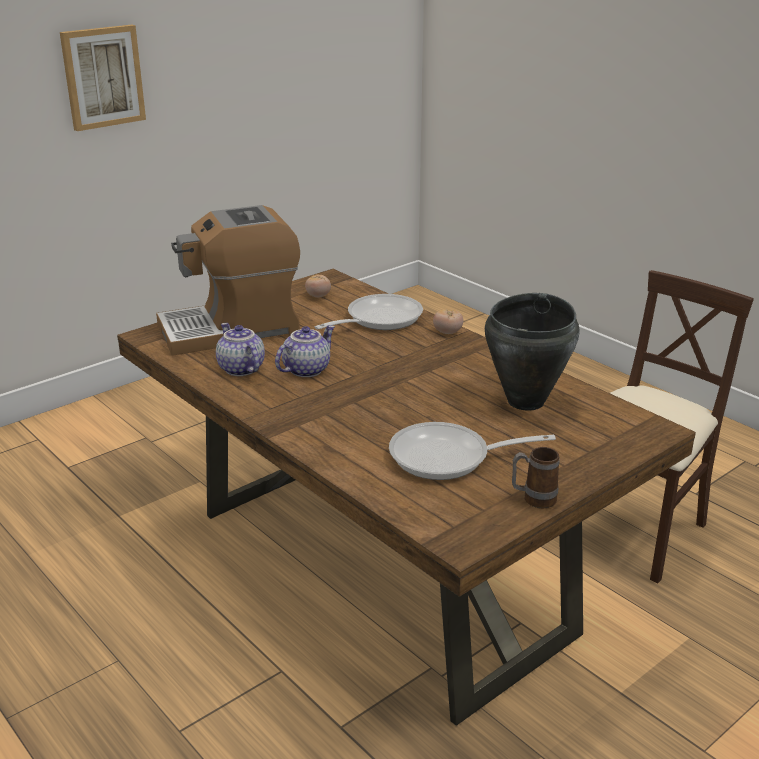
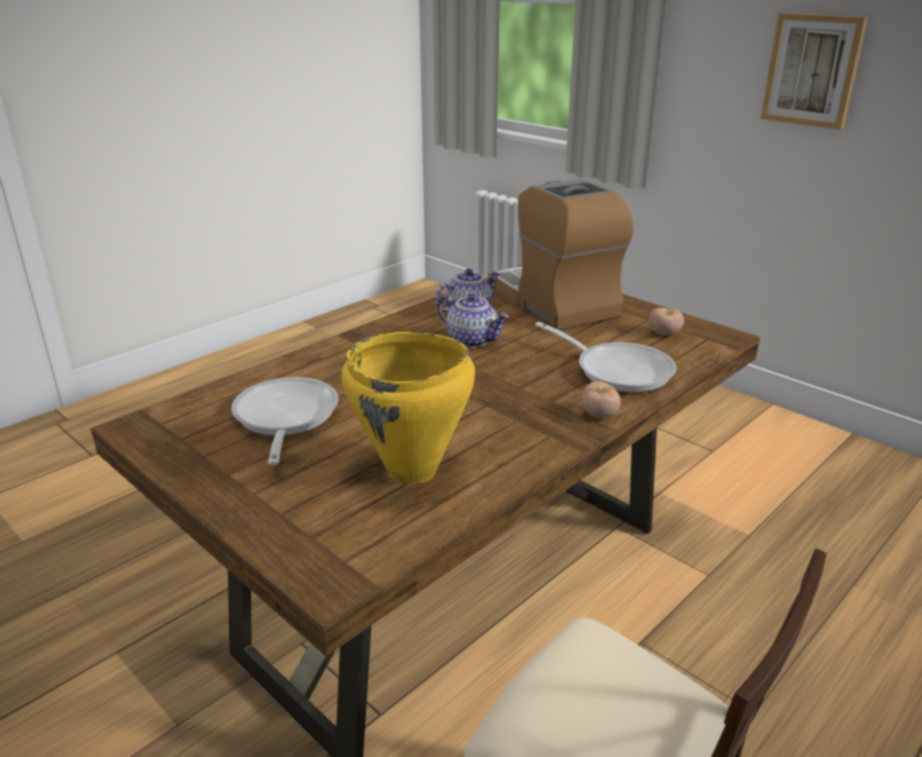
camera: 85 degrees right, 0 degrees up
(526, 401) = (412, 471): black cooking pot -> yellow cooking pot
(533, 499) = (188, 469): mug -> none

